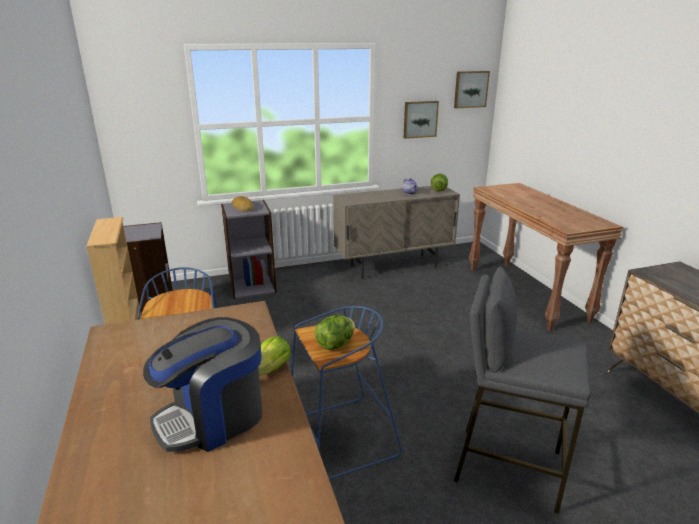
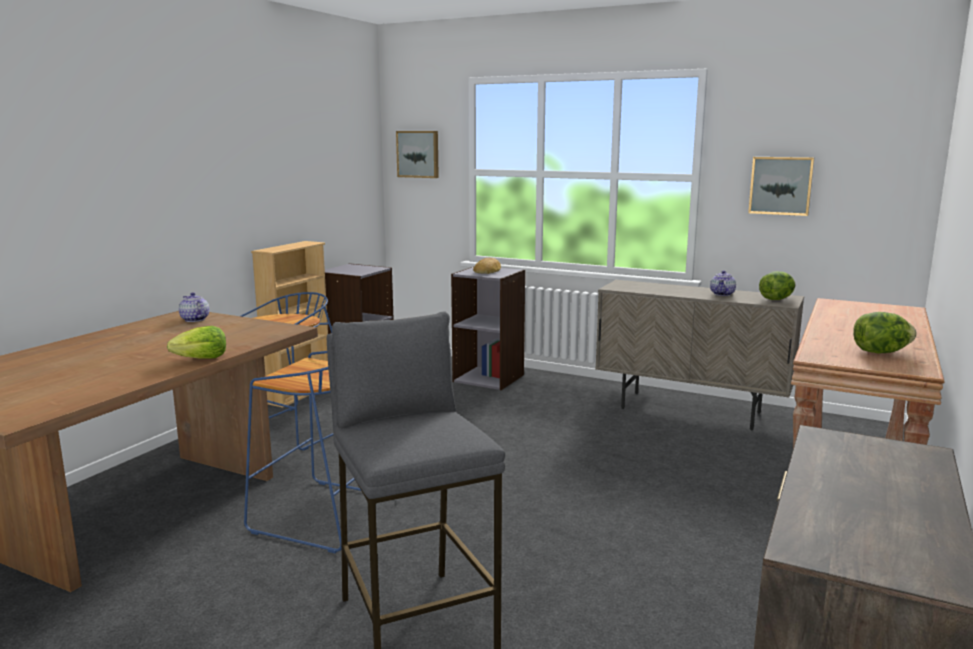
camera: 45 degrees right, 10 degrees down
(139, 335) = (194, 319): none -> teapot
(213, 417) = (108, 365): coffee machine -> none
(335, 345) = (303, 375): lettuce -> lettuce (880, 352)
(470, 89) = (886, 141): picture -> picture (418, 154)

